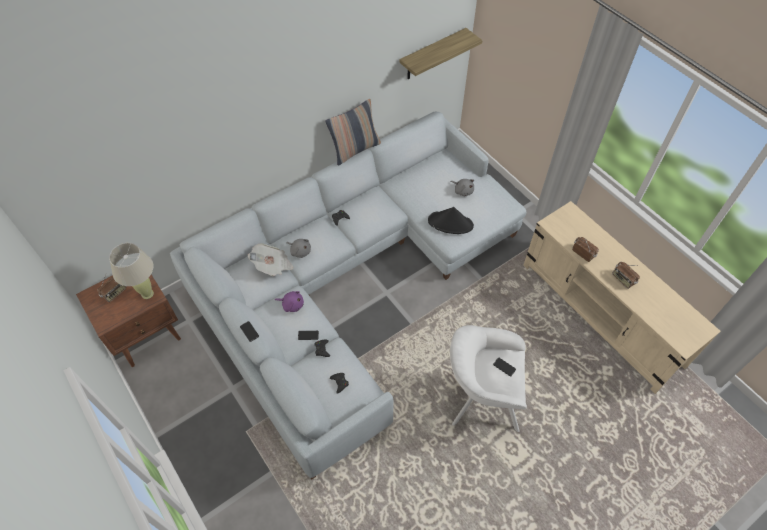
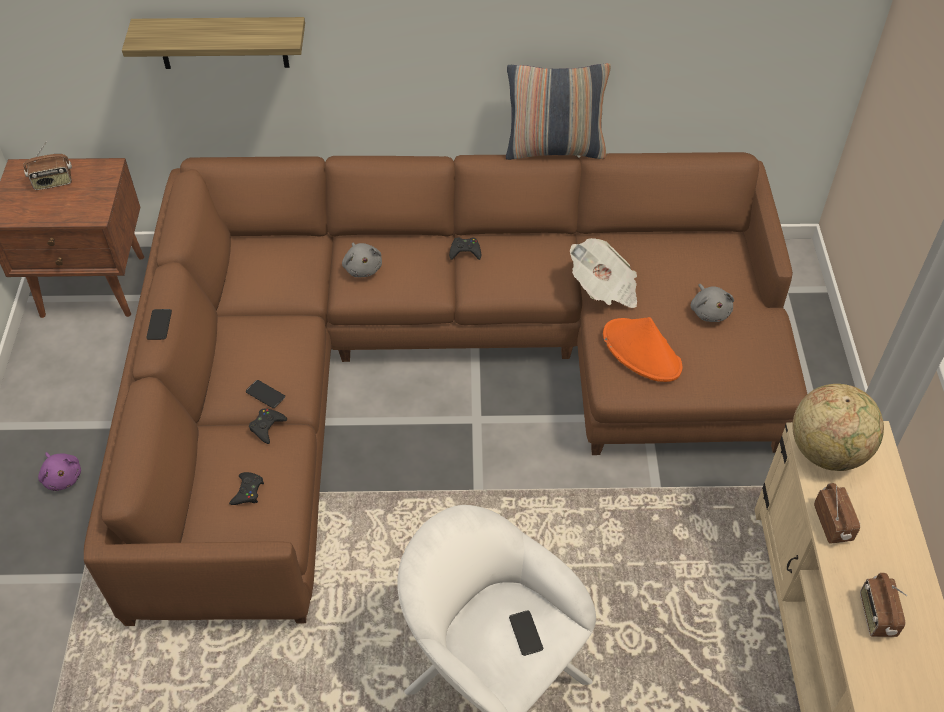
camera: 35 degrees right, 5 degrees down
(147, 294) = (90, 205): beige table lamp -> none
(273, 266) = (305, 268): newspaper -> newspaper (604, 288)
(292, 305) = (282, 337): purple plush toy -> purple plush toy (62, 477)
(350, 279) = (437, 367): grey sofa -> brown sofa
(432, 55) = (774, 37): shelf -> shelf (222, 42)
(450, 223) = (642, 351): black hat -> orange hat
(560, 225) = (827, 451): none -> globe

